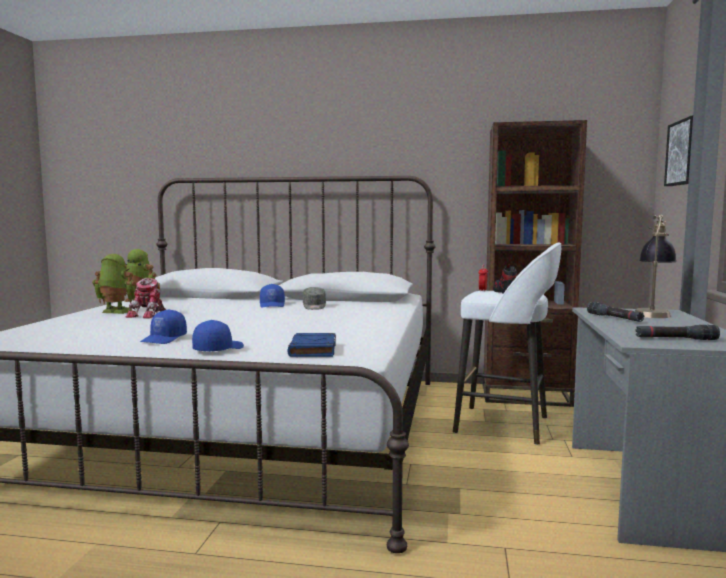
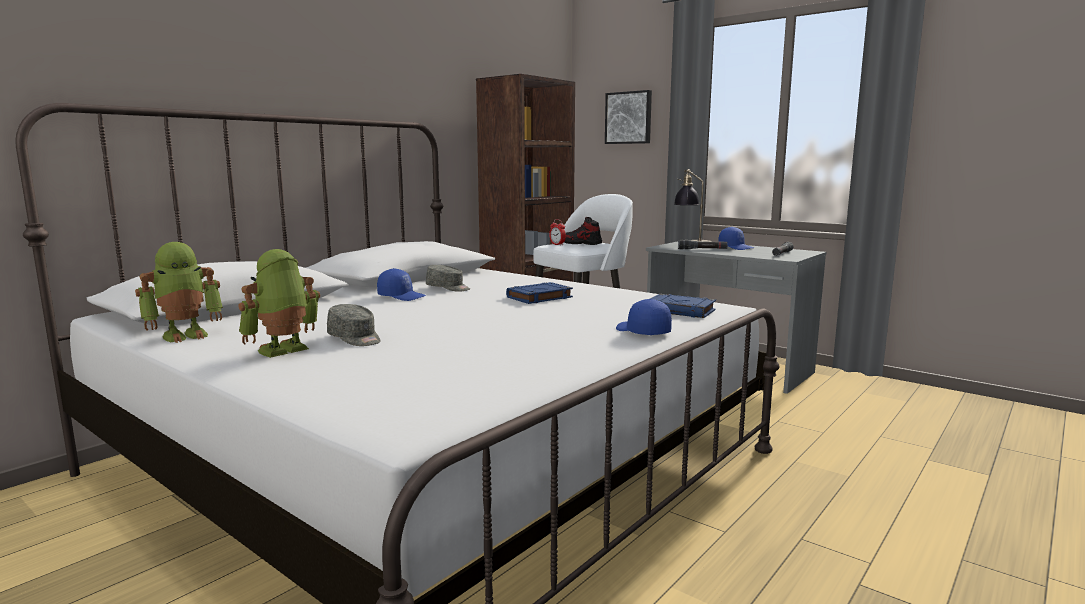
camera: 60 degrees left, 5 degrees up
(149, 315) = (355, 339): toy robot -> grey cap
(164, 339) = (557, 343): blue cap -> blue cap (736, 247)
(312, 321) = (539, 297): none -> blue book

